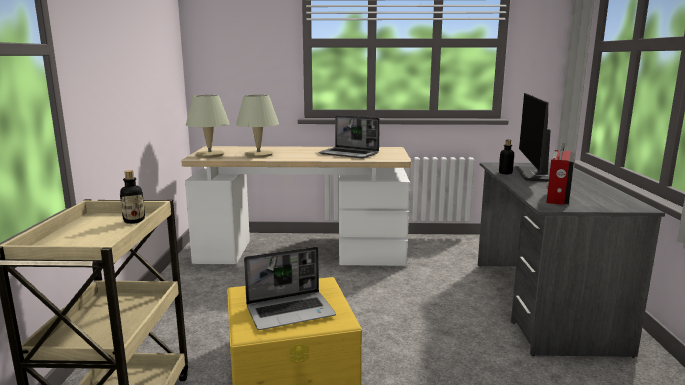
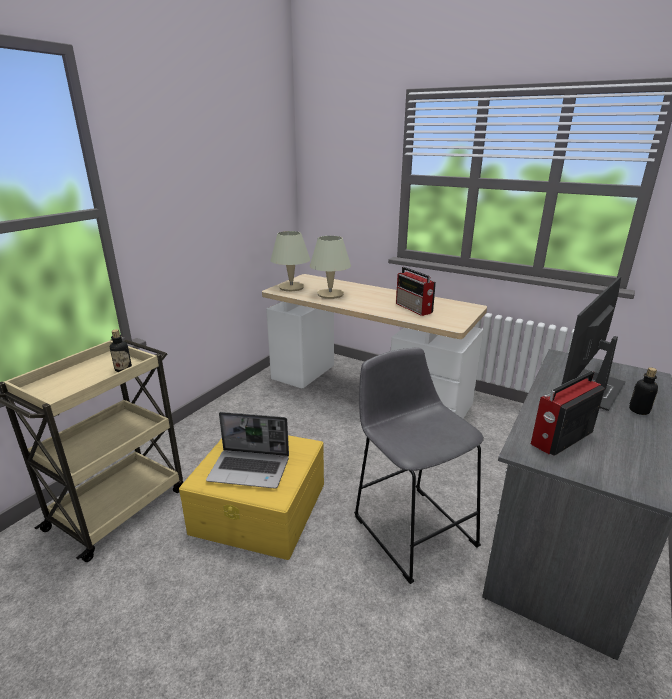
camera: 30 degrees right, 10 degrees up
(350, 154) = (414, 308): laptop -> radio
(436, 332) = (411, 526): none -> grey stool
(505, 173) = (553, 376): bottle -> bottle (639, 410)

